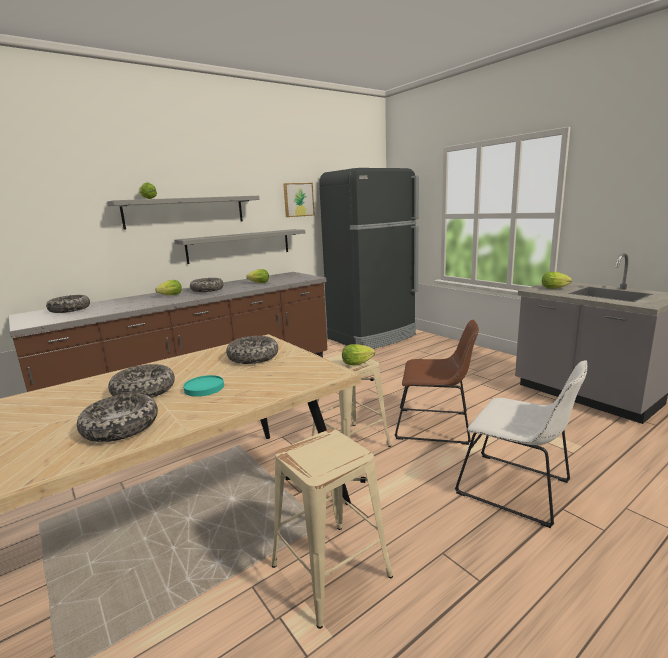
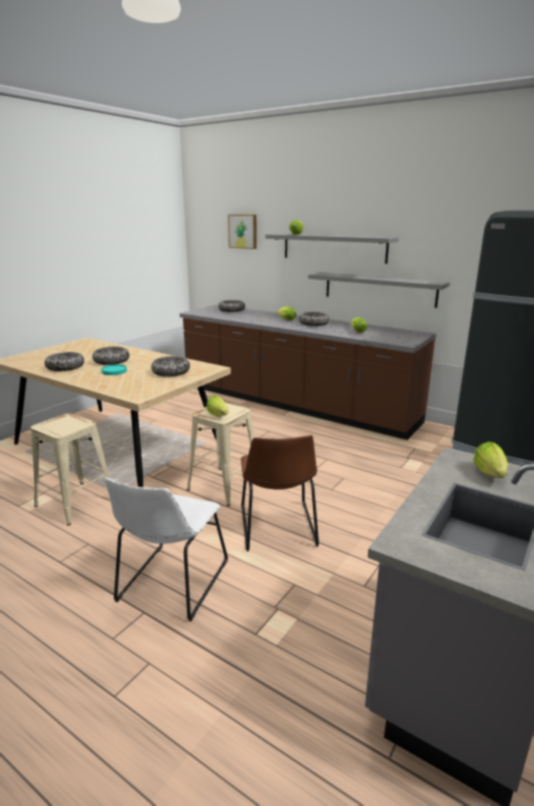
camera: 70 degrees right, 5 degrees up
(298, 199) = (466, 245): picture -> picture (243, 231)

